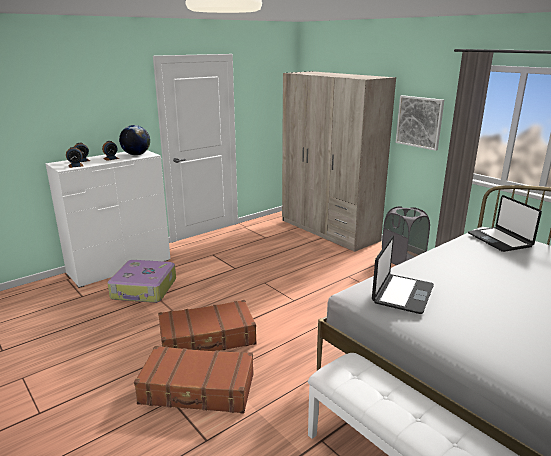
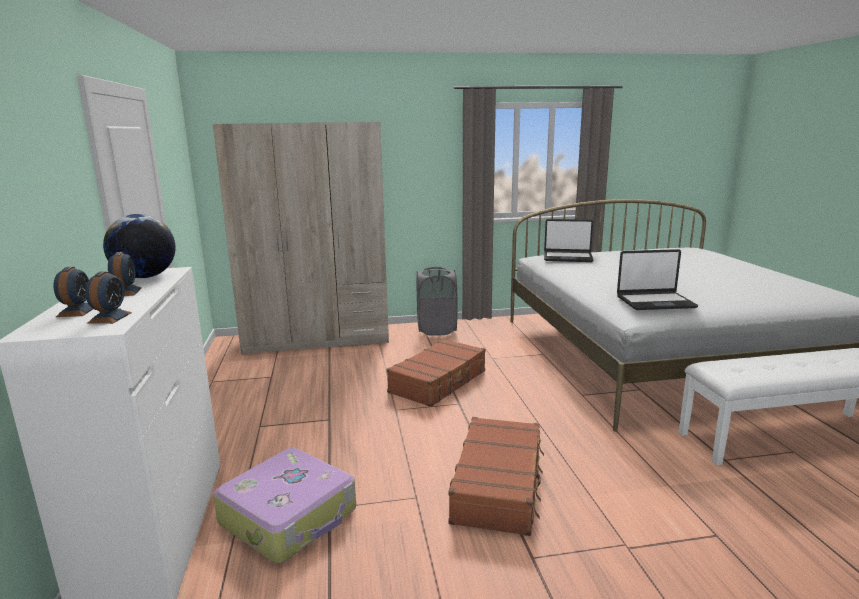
camera: 60 degrees left, 5 degrees down
(197, 390) = (613, 520): brown suitcase -> brown suitcase (439, 382)
(402, 294) = (655, 302): laptop -> laptop turned 120 degrees clockwise
(419, 122) = (414, 171): picture -> none

